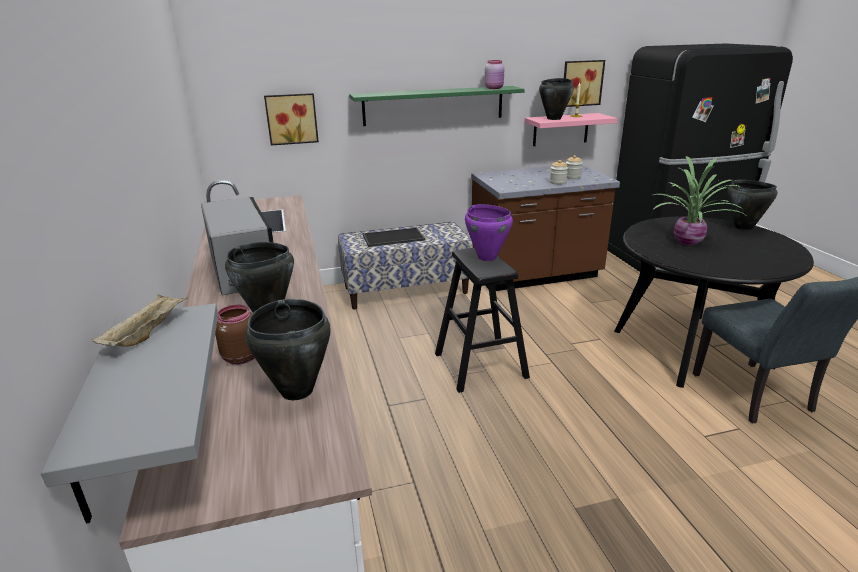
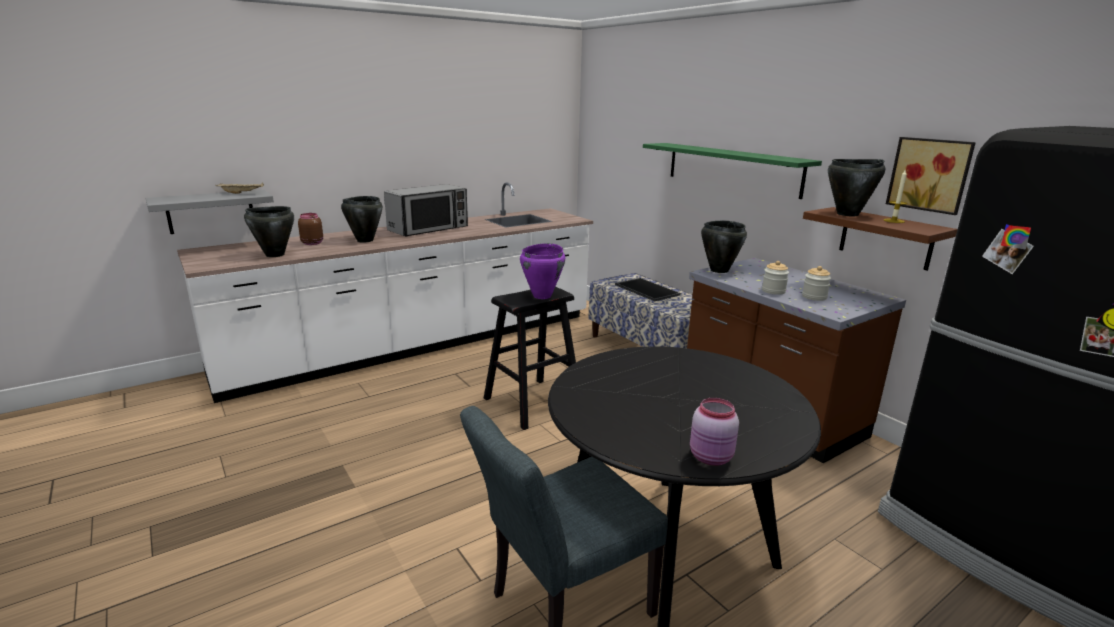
camera: 70 degrees right, 5 degrees down
(291, 118) = (626, 158): picture -> none
(494, 88) = (778, 158): pink jar -> pink jar (711, 458)
(560, 129) = (885, 238): pink shelf -> brown shelf
(689, 241) = (670, 382): potted plant -> none
(743, 227) = (788, 428): black cooking pot -> black cooking pot (718, 270)

